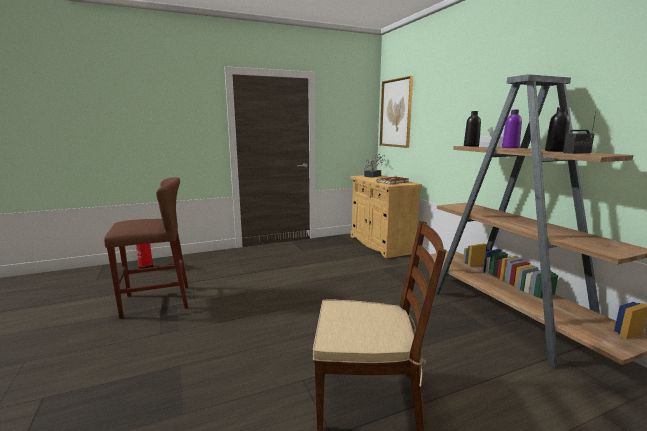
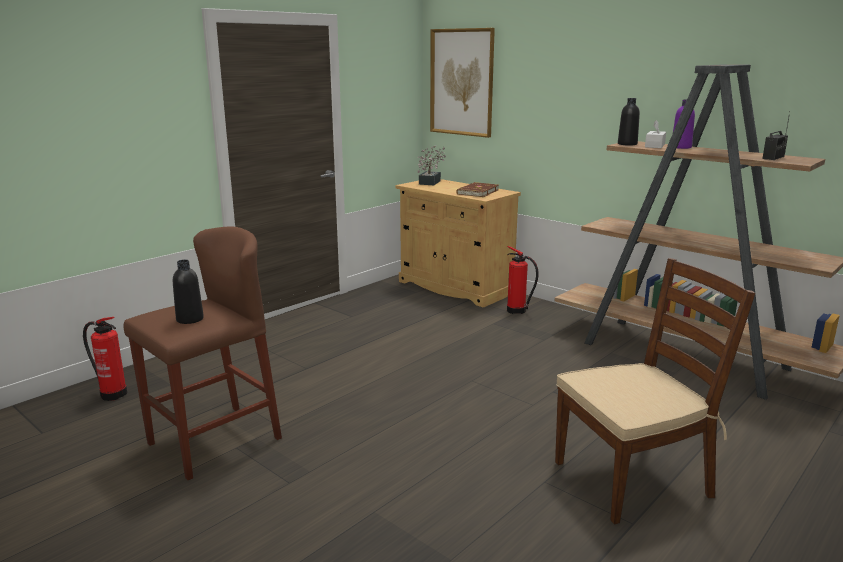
camera: 25 degrees left, 5 degrees up
(407, 264) = (517, 311): none -> fire extinguisher
(555, 151) = (744, 154): black bottle -> black bottle (190, 319)

